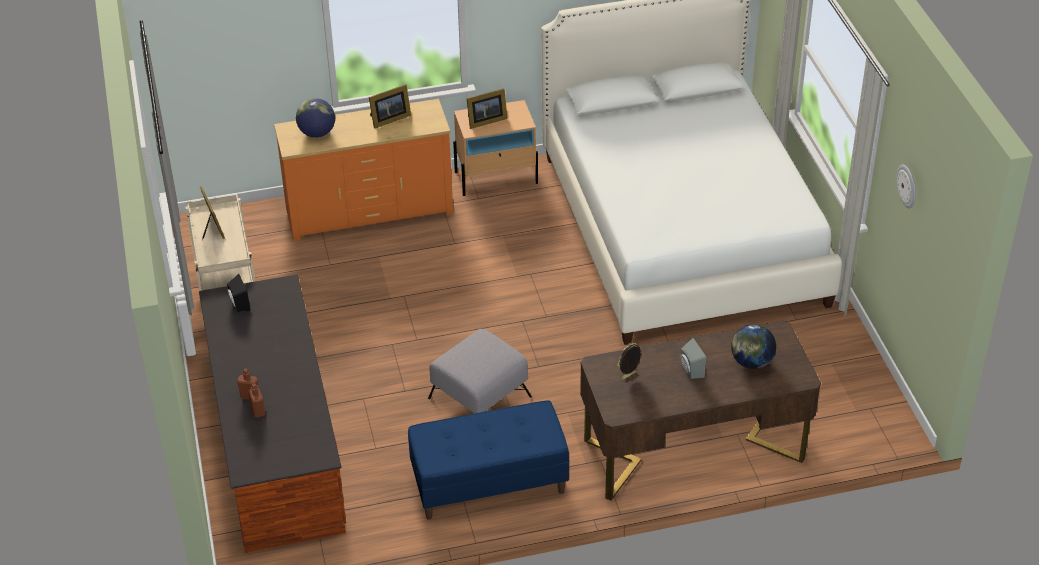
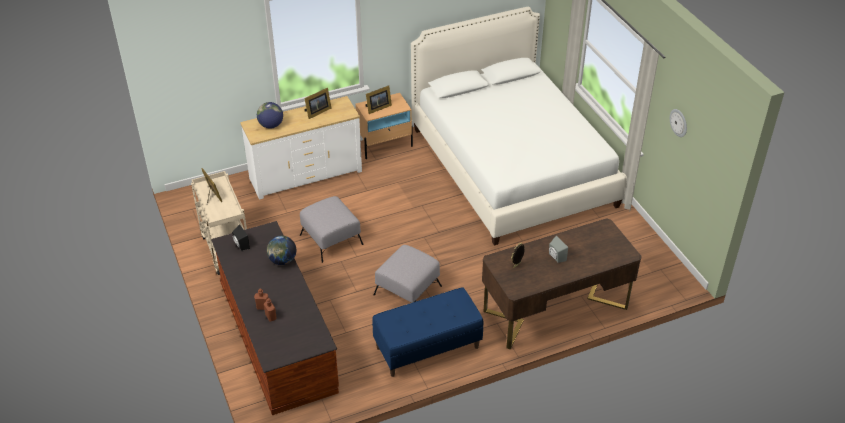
camera: 10 degrees left, 0 degrees up
(369, 211) = (305, 175): orange dresser -> white dresser
(385, 310) = (331, 239): none -> grey ottoman
(751, 362) = (594, 248): globe -> globe (282, 261)

